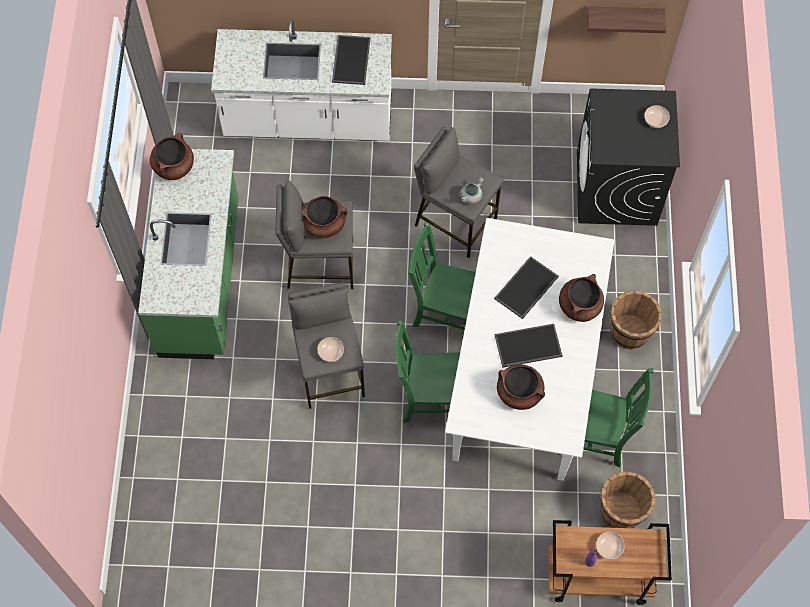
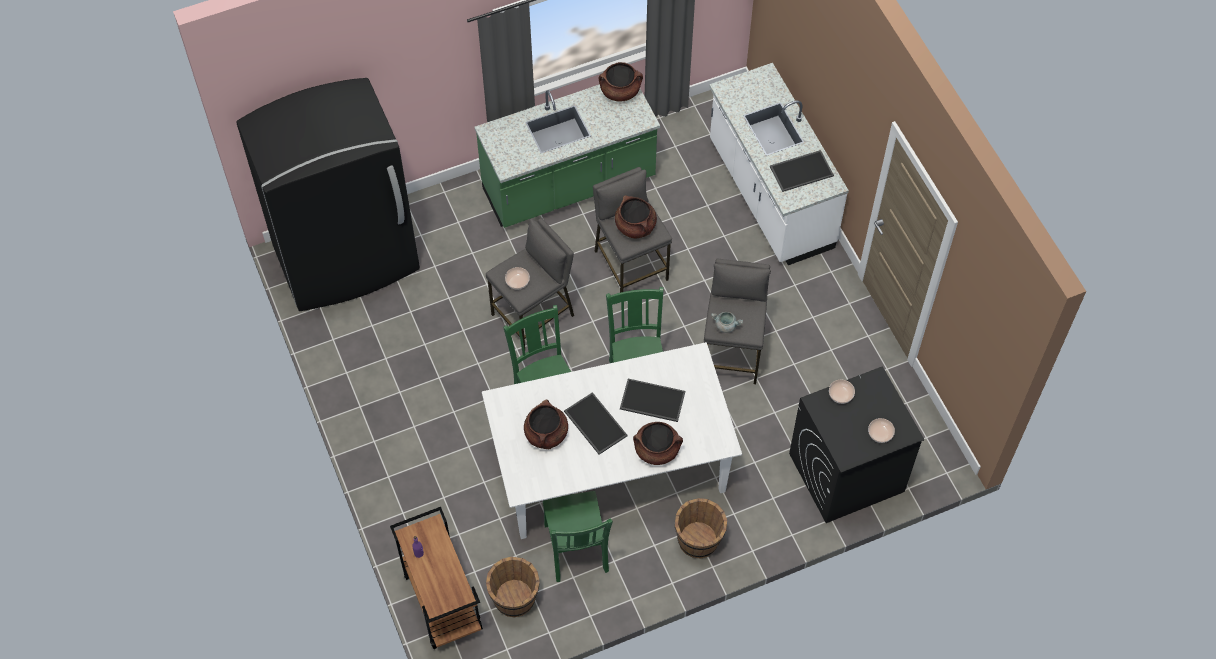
camera: 65 degrees right, 5 degrees down
(172, 519) = (347, 260): none -> black fridge
(608, 547) = (439, 563): bowl -> bowl (841, 394)
(624, 16) = (970, 357): shelf -> none

